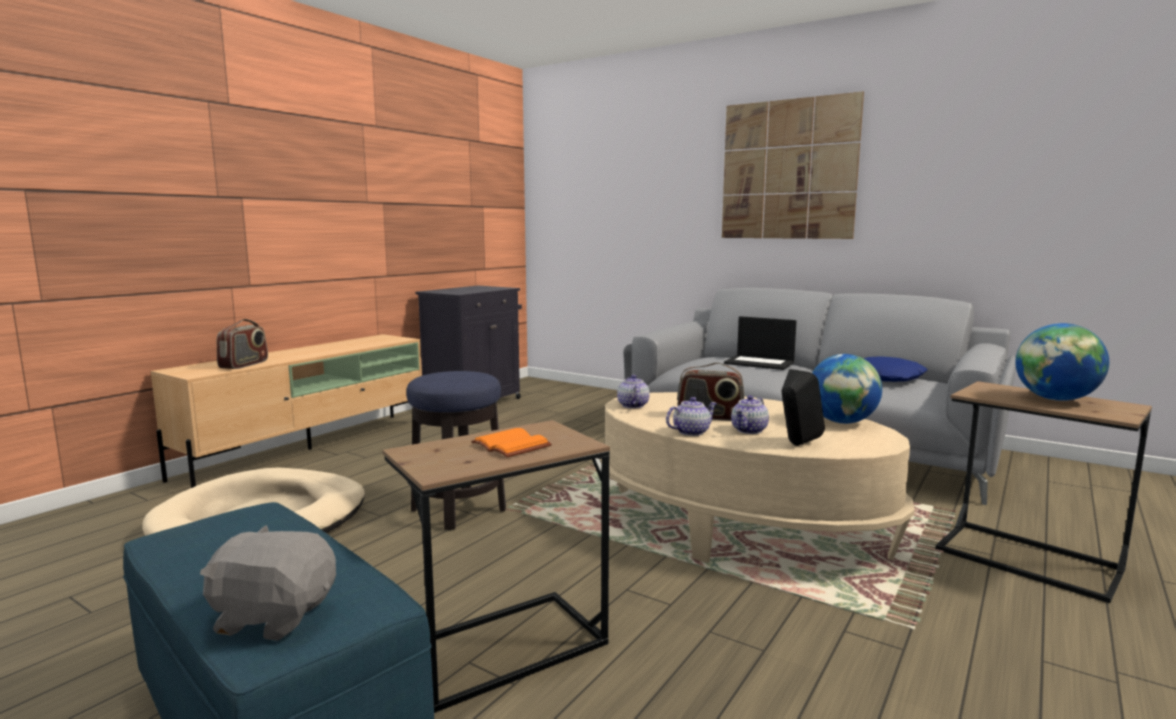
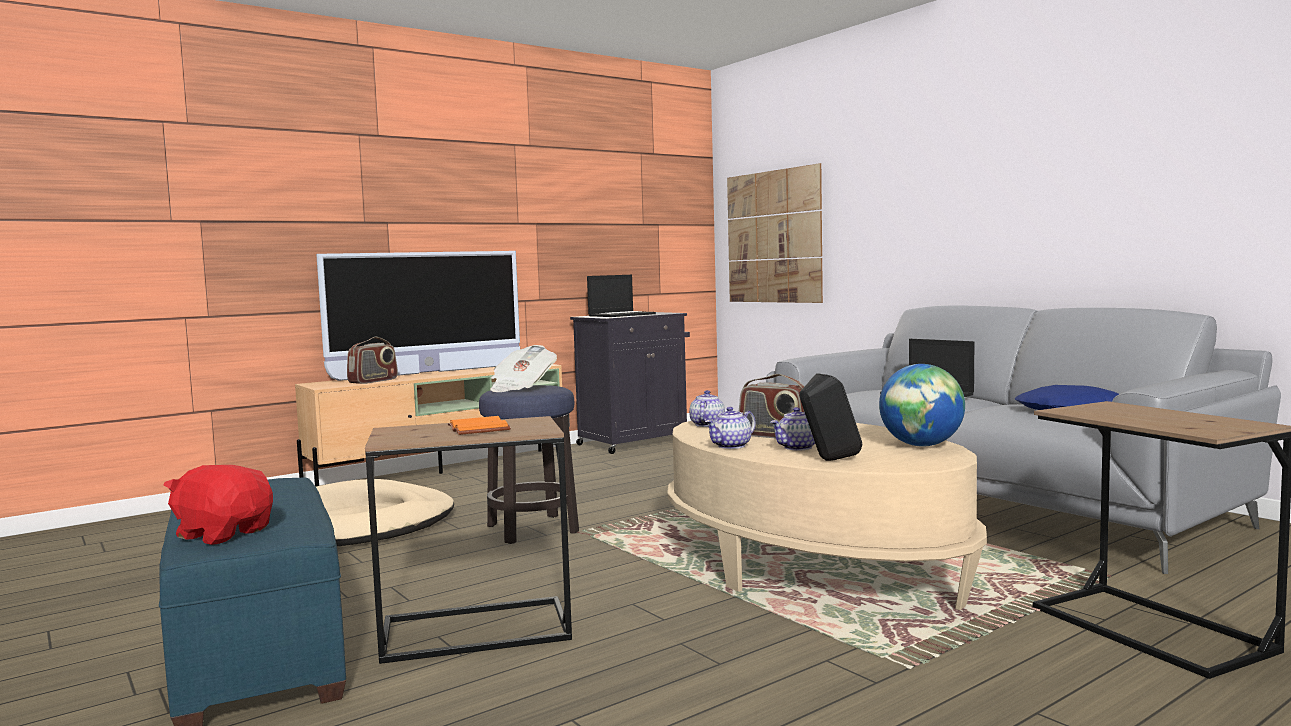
camera: 20 degrees right, 5 degrees down
(274, 616) = (224, 534): grey plush toy -> red plush toy
(292, 351) = (428, 372): none -> television
(447, 376) = (521, 387): none -> newspaper
(464, 290) = (622, 315): none -> laptop
(691, 432) = (731, 446): teapot -> teapot turned 150 degrees clockwise
(788, 170) = (988, 159): picture -> picture (773, 237)
(1056, 399) = (1165, 417): globe -> none

